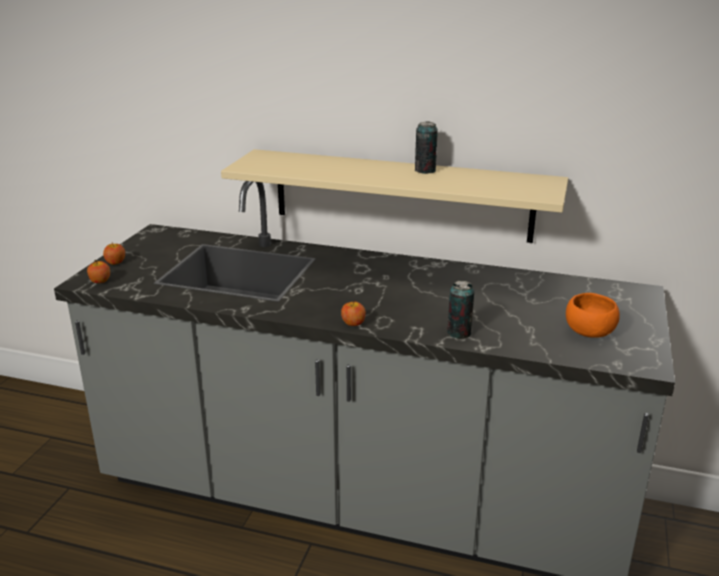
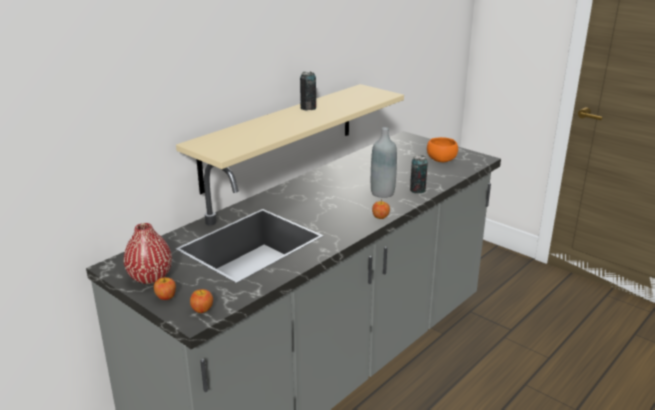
camera: 65 degrees left, 0 degrees up
(145, 248) = (150, 277): none -> red vase
(424, 312) = (382, 193): none -> grey bottle

